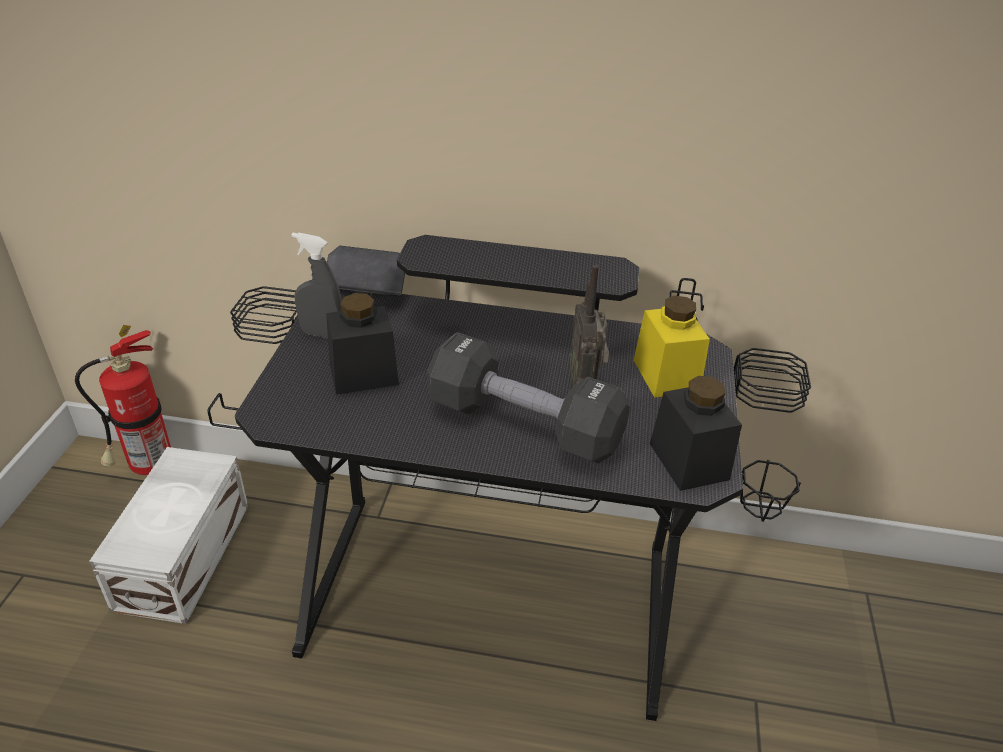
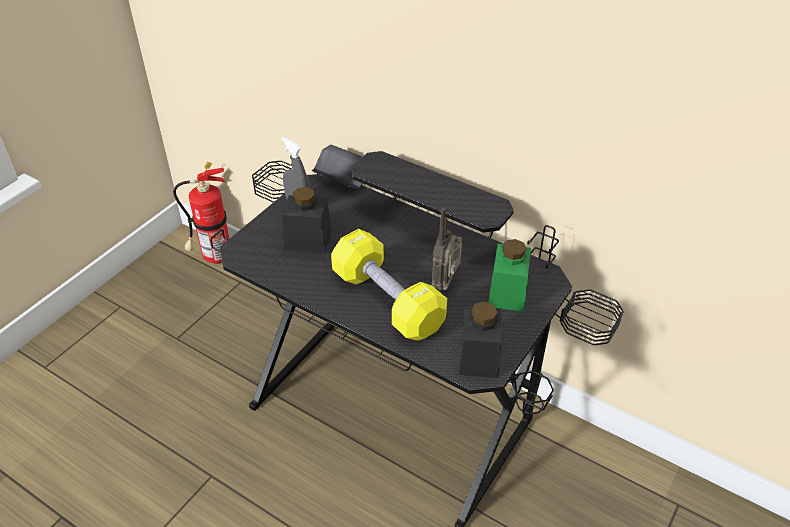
camera: 25 degrees right, 5 degrees up
(187, 554) = (215, 322): white storage box -> none
(524, 424) = (387, 300): black dumbbell -> yellow dumbbell
(666, 375) = (507, 293): yellow jar -> green jar

